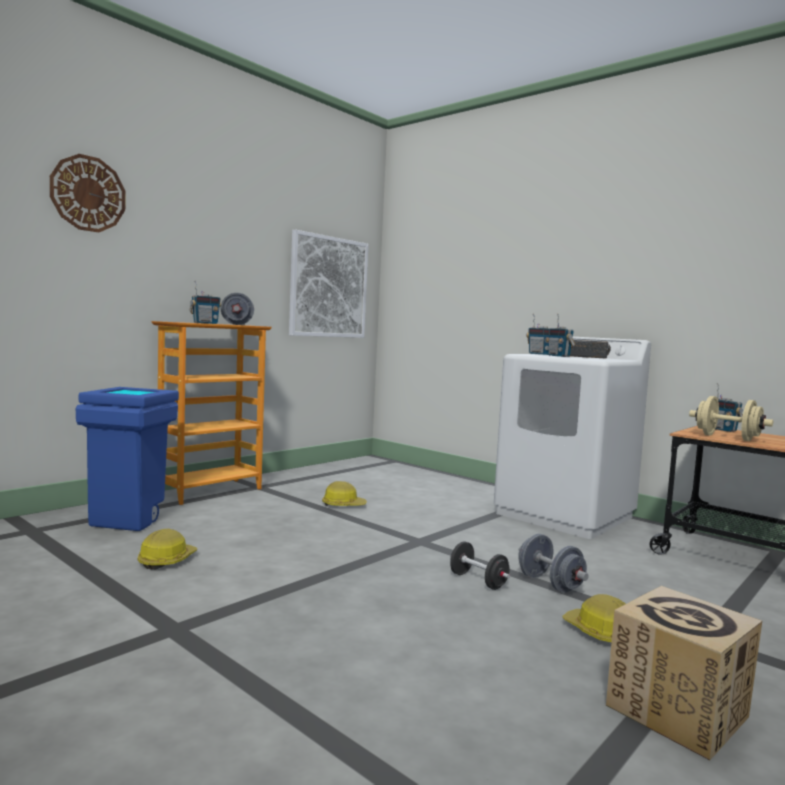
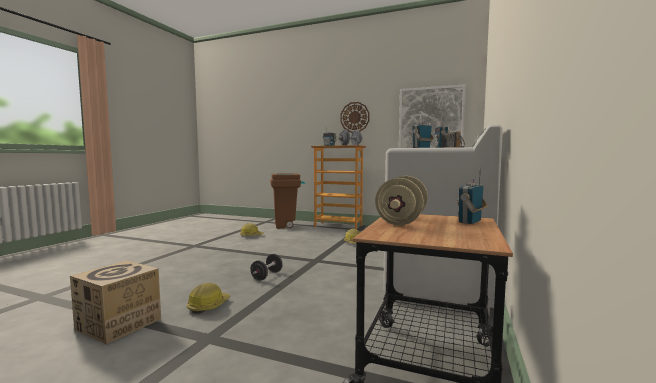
camera: 70 degrees right, 0 degrees up
(88, 193) = (298, 98): wall clock -> wall clock (354, 117)
(130, 521) = (287, 226): blue trash can -> brown trash can
(550, 584) = (276, 291): grey dumbbell -> none

